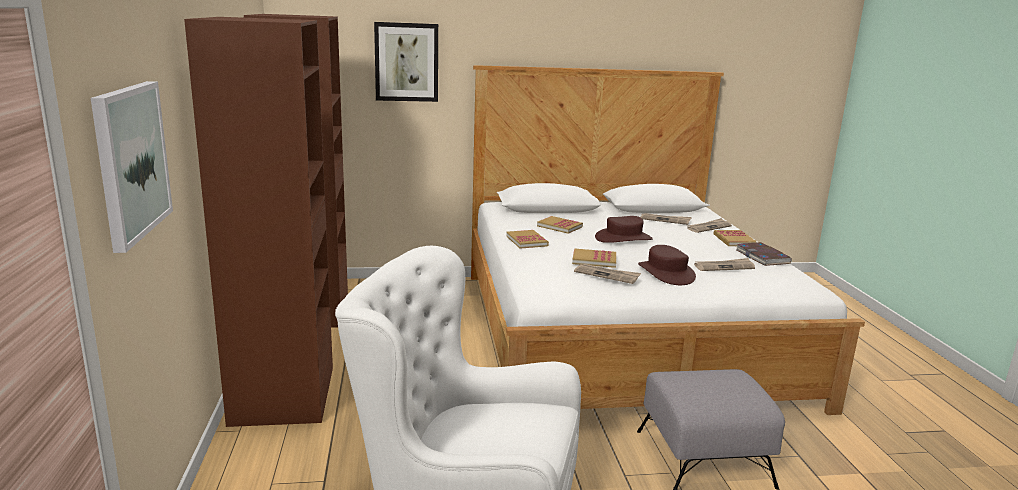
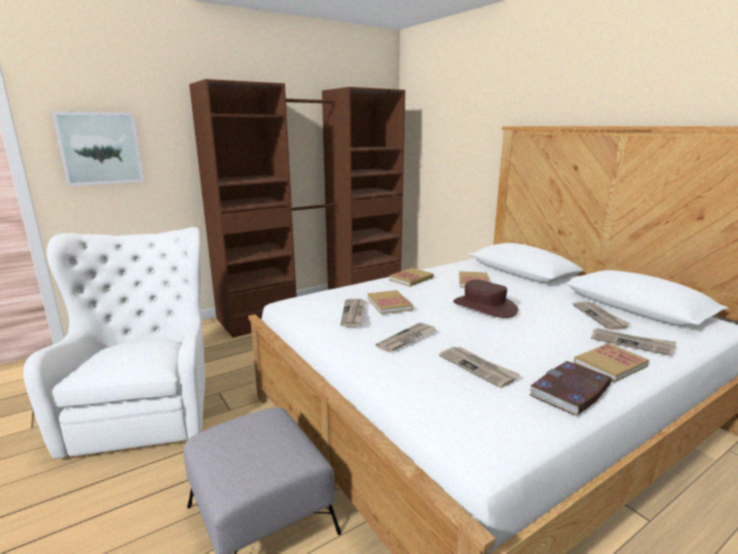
camera: 65 degrees right, 0 degrees up
(406, 62) = (464, 125): picture -> none
(666, 273) = (407, 339): brown hat -> newspaper

